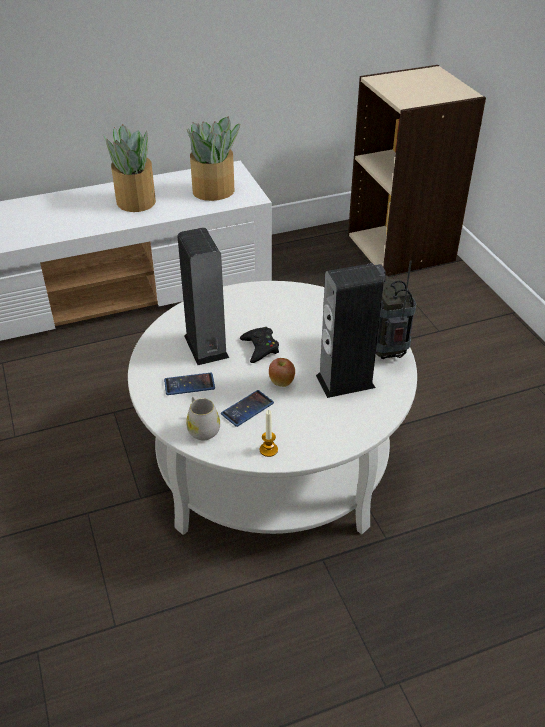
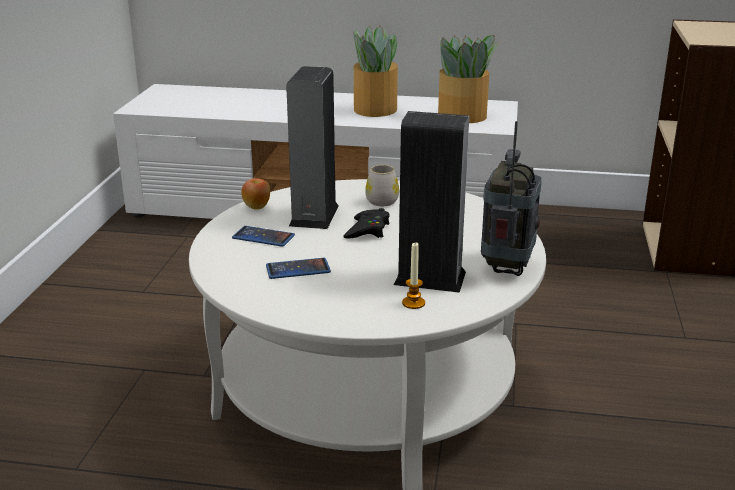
camera: 30 degrees right, 15 degrees down
(202, 428) = (235, 270): white mug -> white mug (382, 199)
(268, 450) = (280, 305): candle -> candle (413, 303)
(281, 382) = (358, 260): apple -> apple (257, 207)

